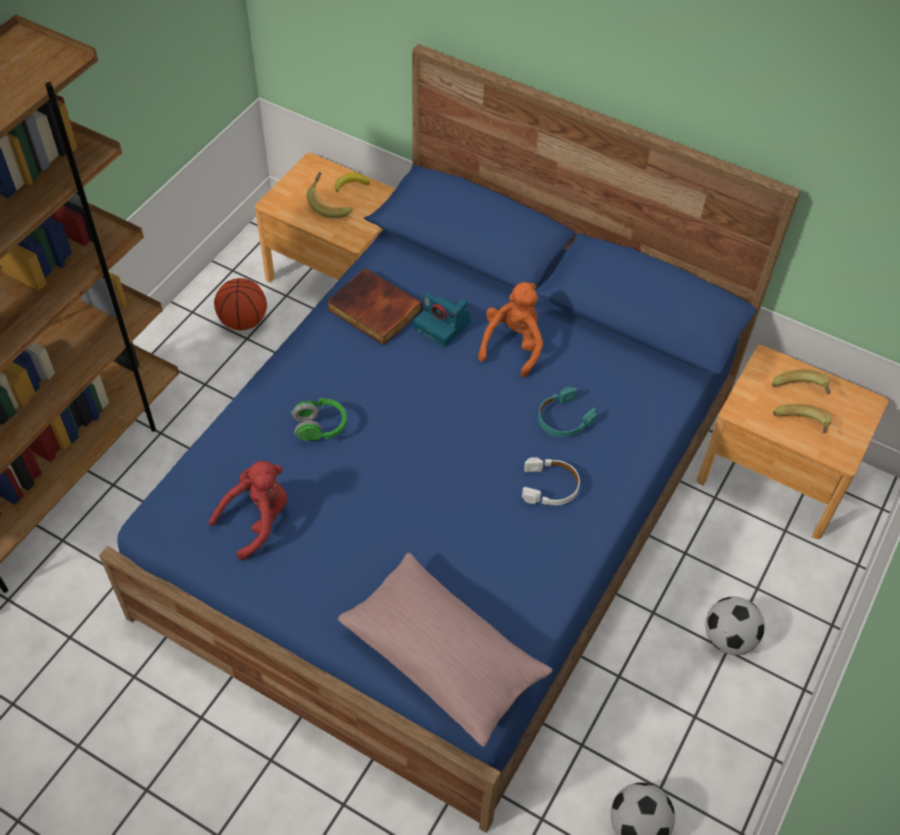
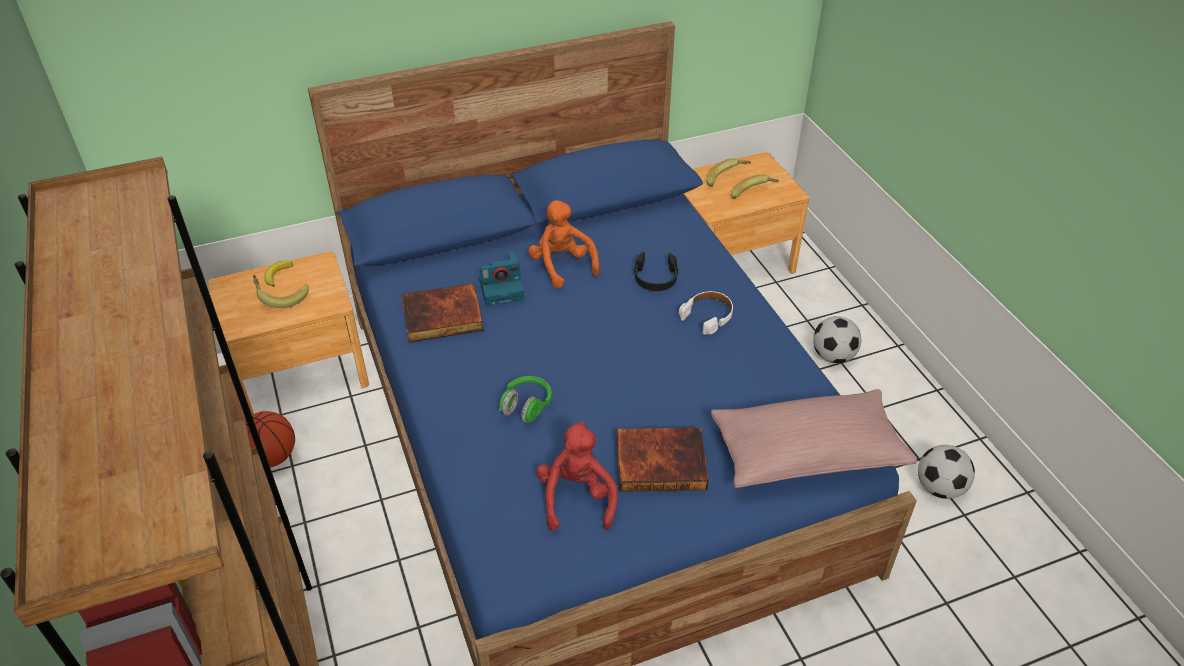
camera: 50 degrees left, 10 degrees down
(341, 554) = (661, 461): none -> book
(563, 419) = (655, 278): turquoise headphones -> black headphones

